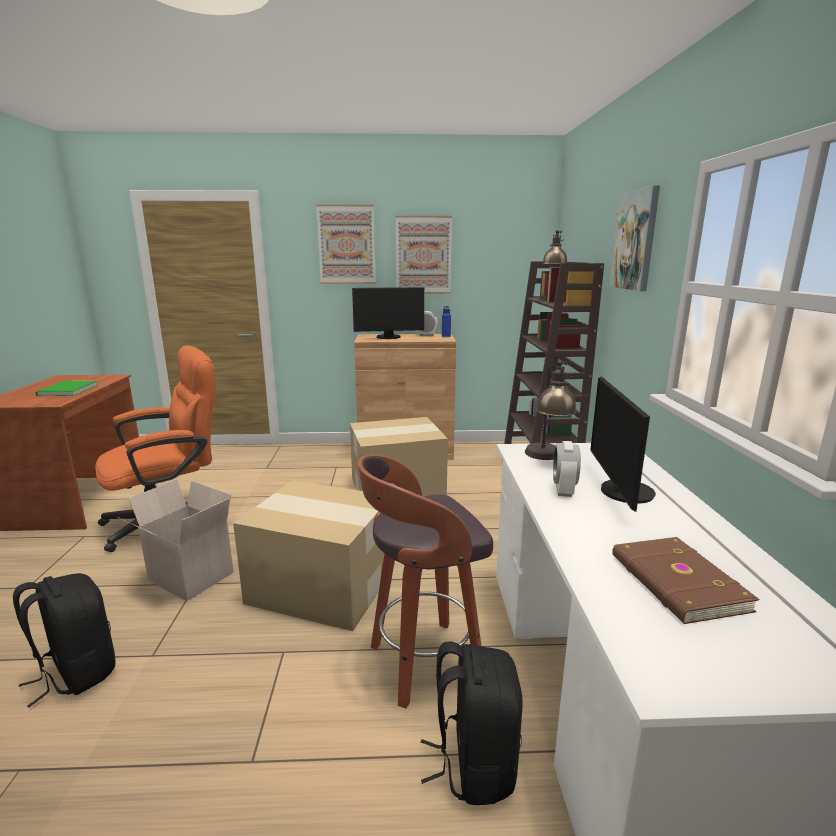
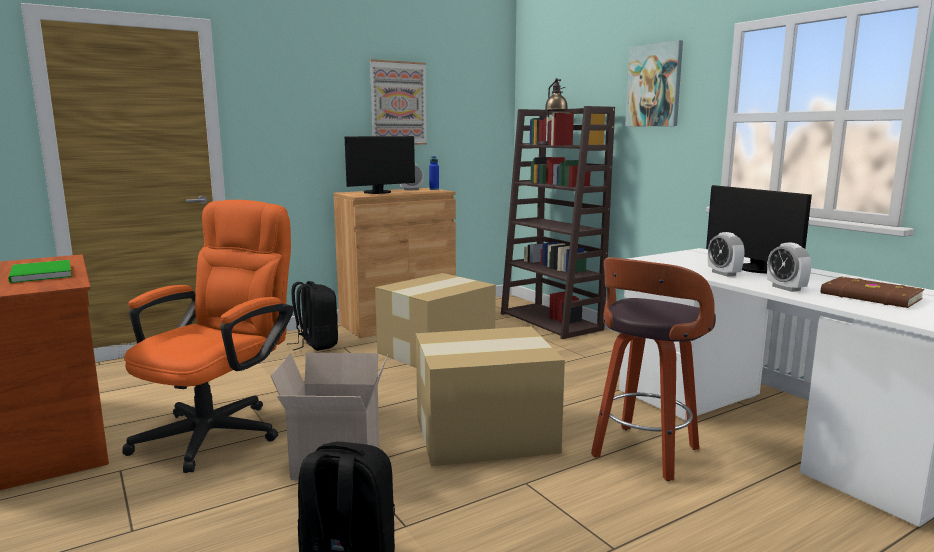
camera: 30 degrees left, 5 degrees down
(346, 245) = (317, 89): picture -> none
(473, 763) = (754, 490): black backpack -> black backpack (316, 345)
(547, 458) = (673, 261): table lamp -> none
(587, 534) = (786, 288): none -> alarm clock

